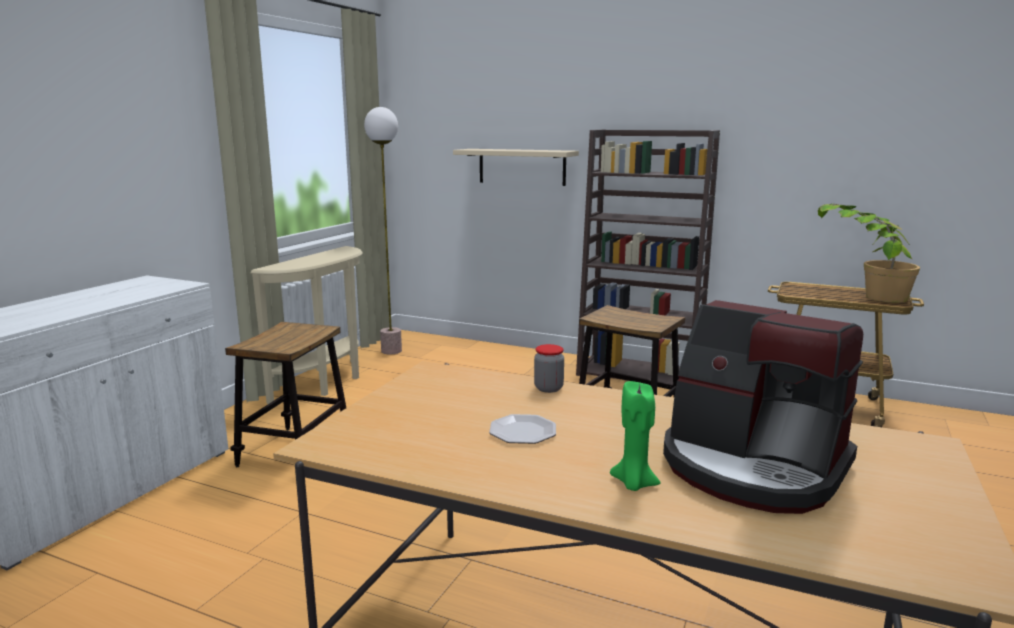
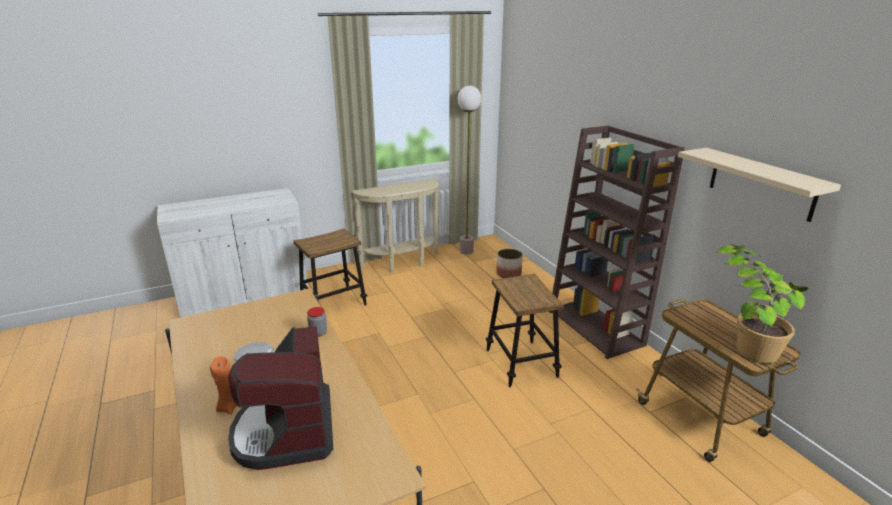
camera: 40 degrees right, 10 degrees up
(478, 357) = (509, 274): none -> planter
(522, 166) = (561, 141): beige shelf -> beige shelf (761, 183)
(634, 484) = (228, 408): green candle -> orange candle

